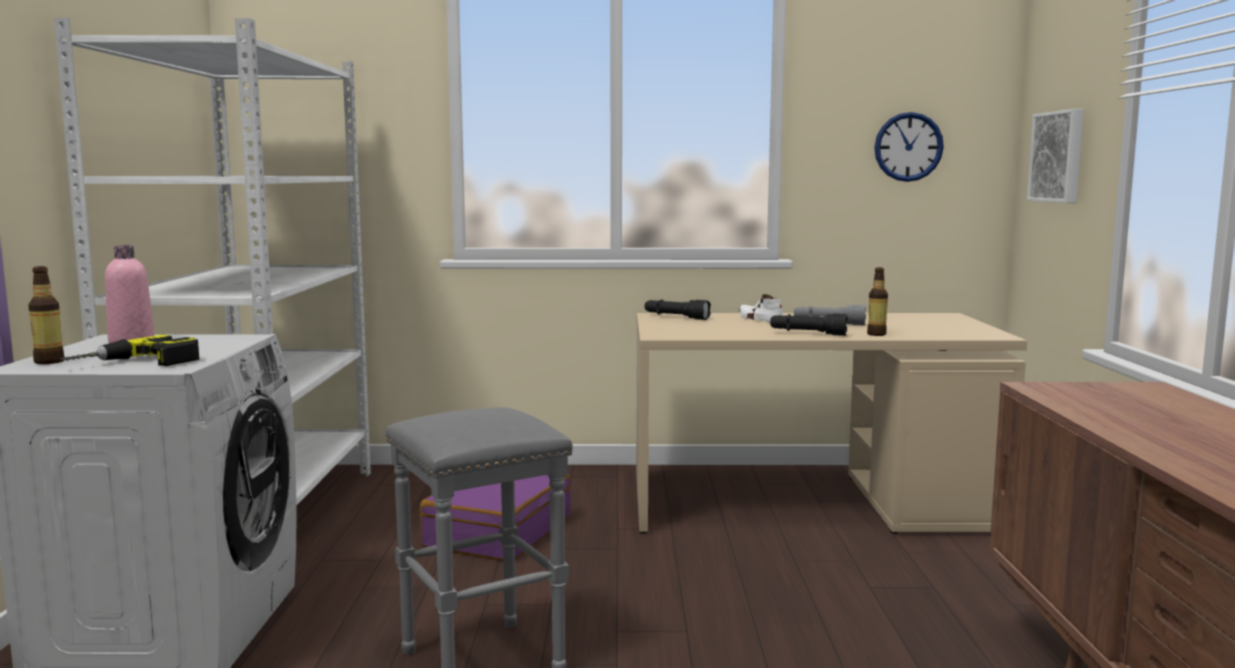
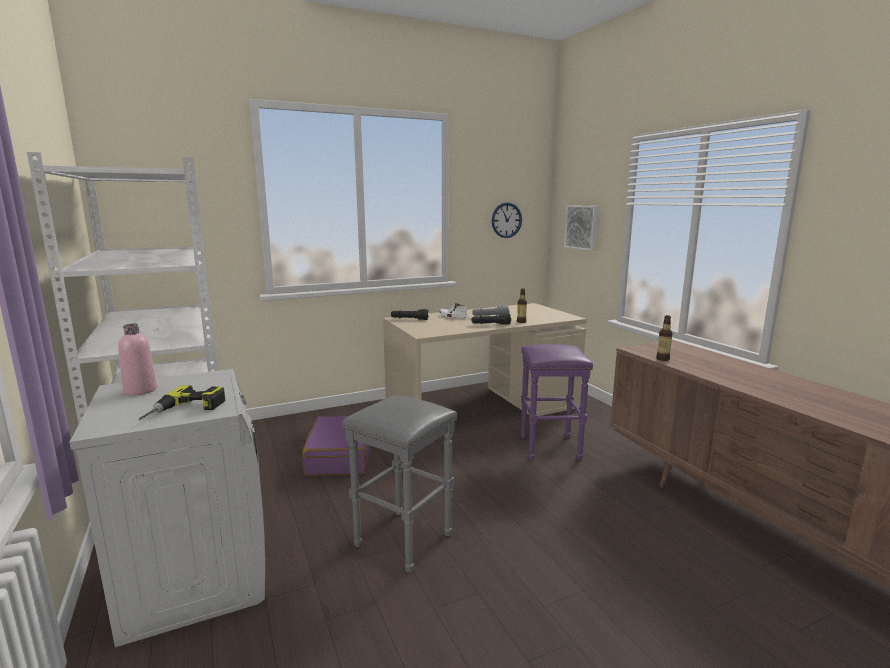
camera: 25 degrees left, 5 degrees up
(49, 362) = (110, 419): bottle -> bottle (662, 359)
(877, 586) = (549, 448): none -> purple stool

